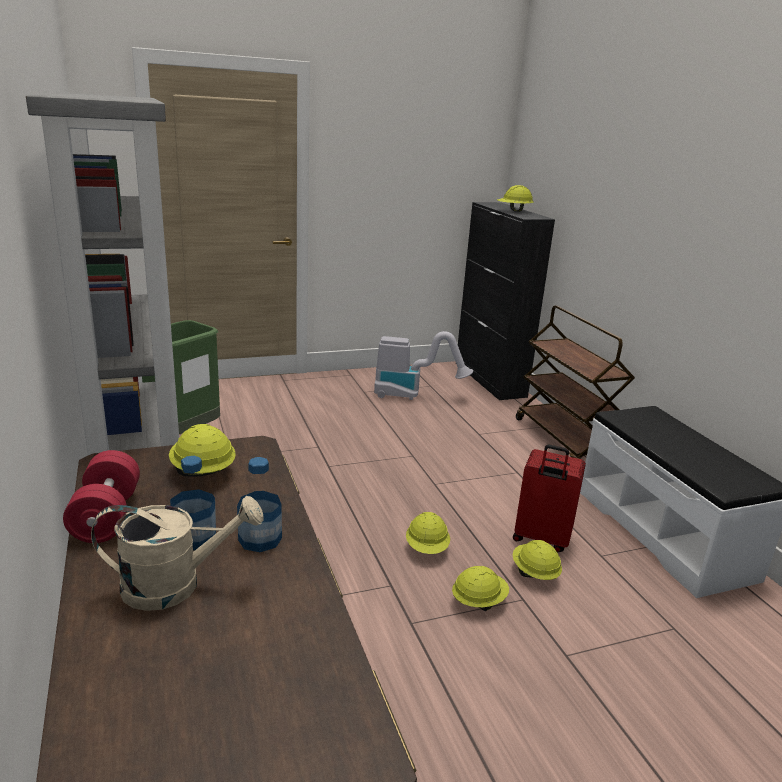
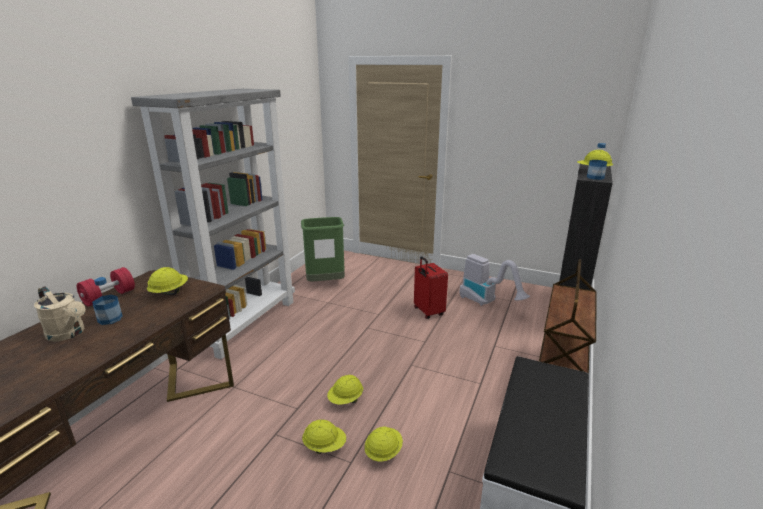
camera: 45 degrees right, 0 degrees up
(260, 539) = (123, 331): bottle -> bottle (595, 177)
(541, 539) = (423, 434): red suitcase -> red suitcase (428, 312)

